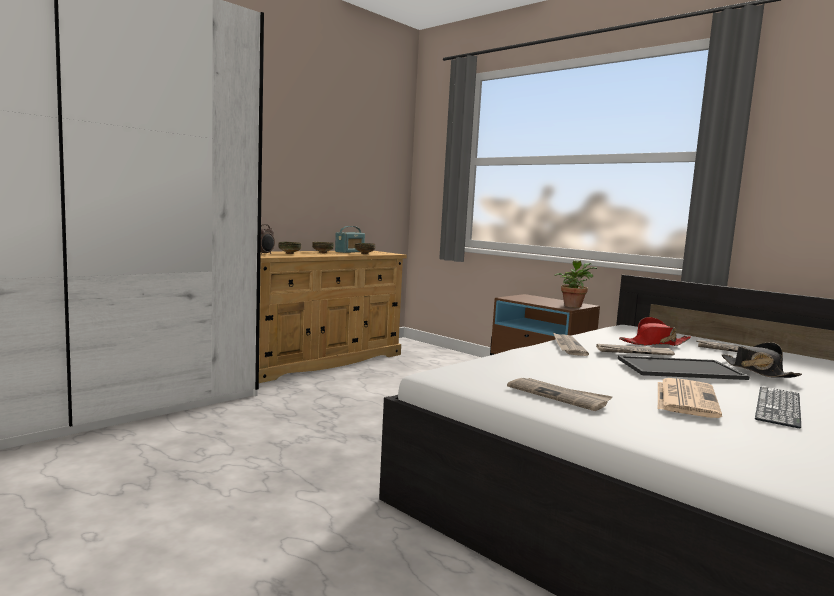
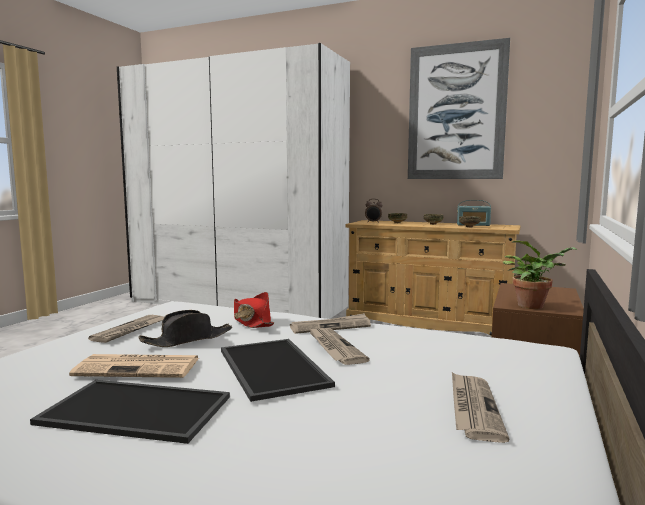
camera: 70 degrees right, 0 degrees up
(319, 130) = (456, 112): none -> picture
(654, 343) = (408, 356): red hat -> red hat (252, 321)
(757, 371) = (323, 413): black hat -> black hat (188, 339)
(778, 406) = (133, 411): keyboard -> tray

